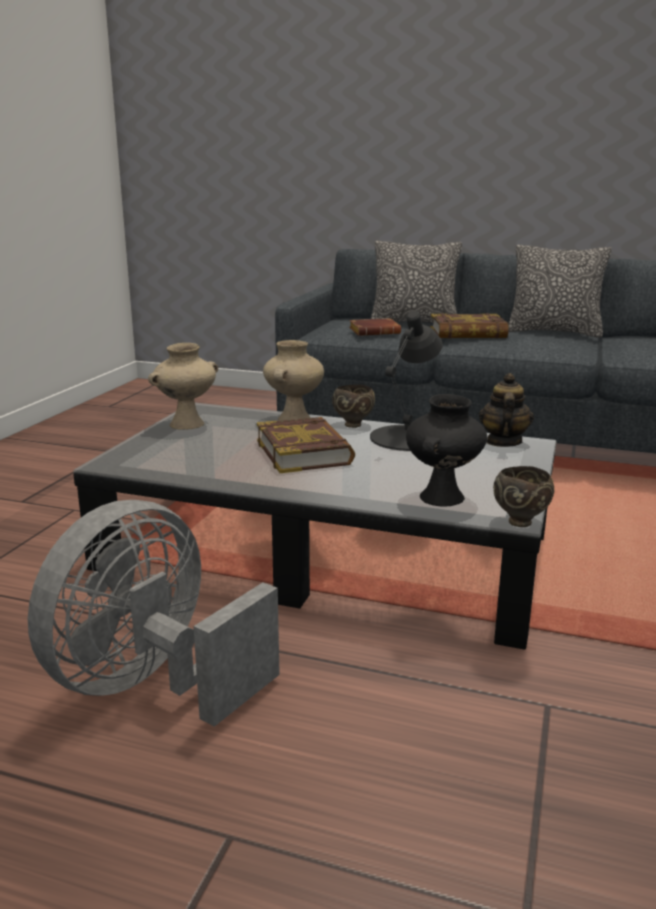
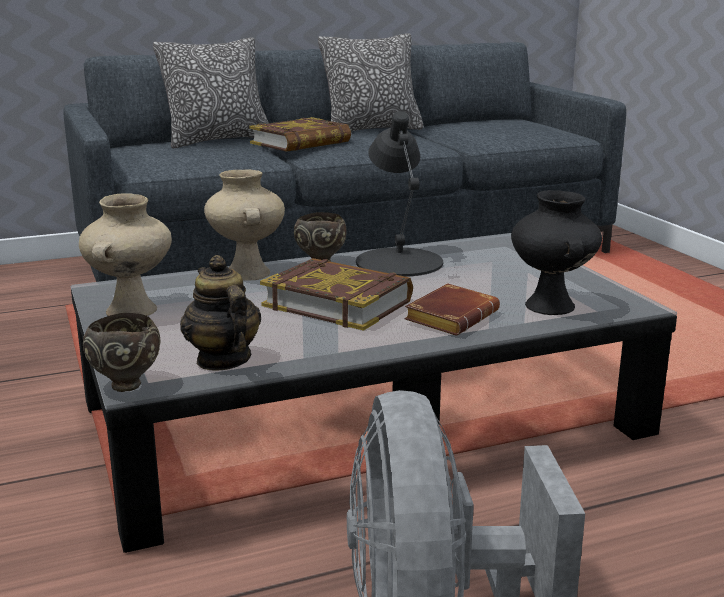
camera: 40 degrees left, 0 degrees up
(375, 332) = (203, 155): brown book -> brown book (450, 317)
(503, 442) = (485, 244): teapot -> teapot (223, 360)
(520, 522) = (645, 306): brown bowl -> brown bowl (126, 384)

